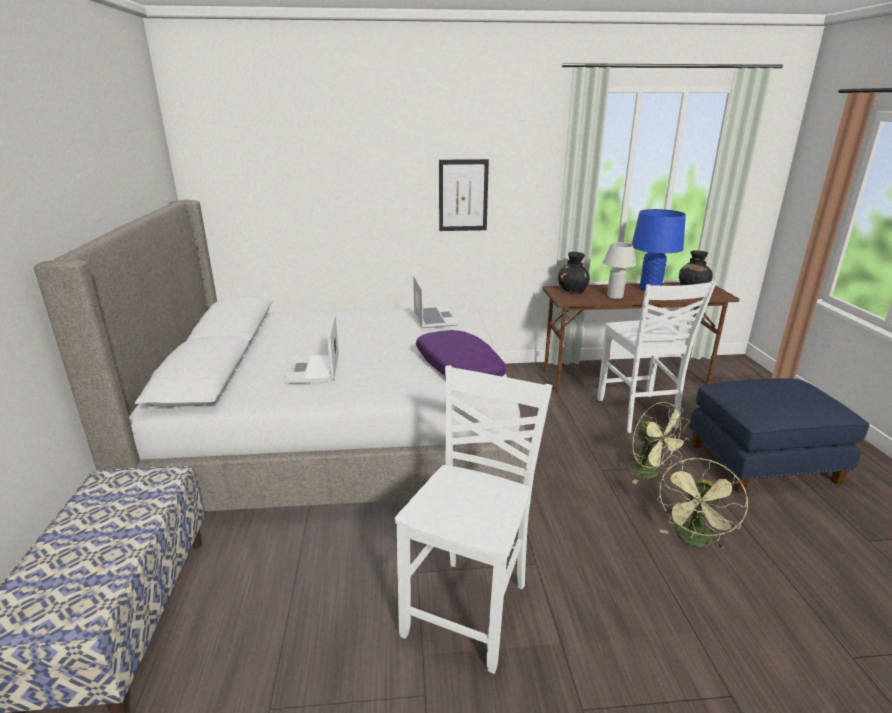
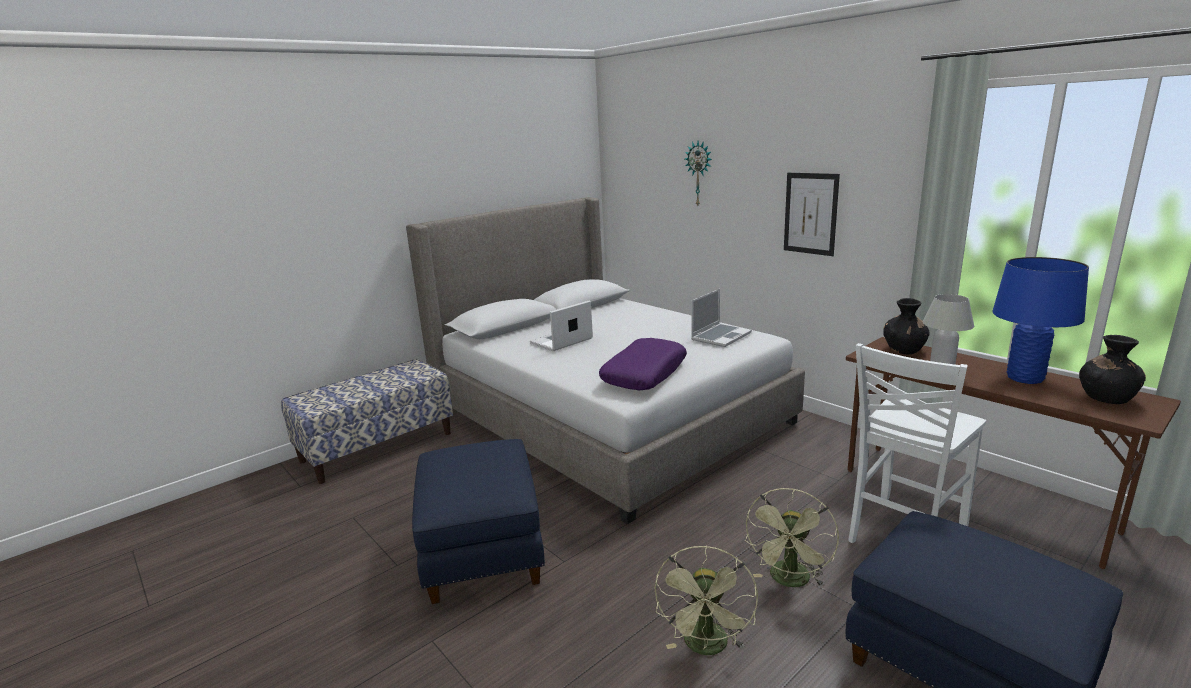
camera: 55 degrees right, 5 degrees down
(334, 164) = (699, 173): none -> wall clock
(470, 609) = (484, 550): white chair -> blue ottoman
(693, 541) = (707, 647): green fan -> green fan turned 75 degrees counterclockwise

